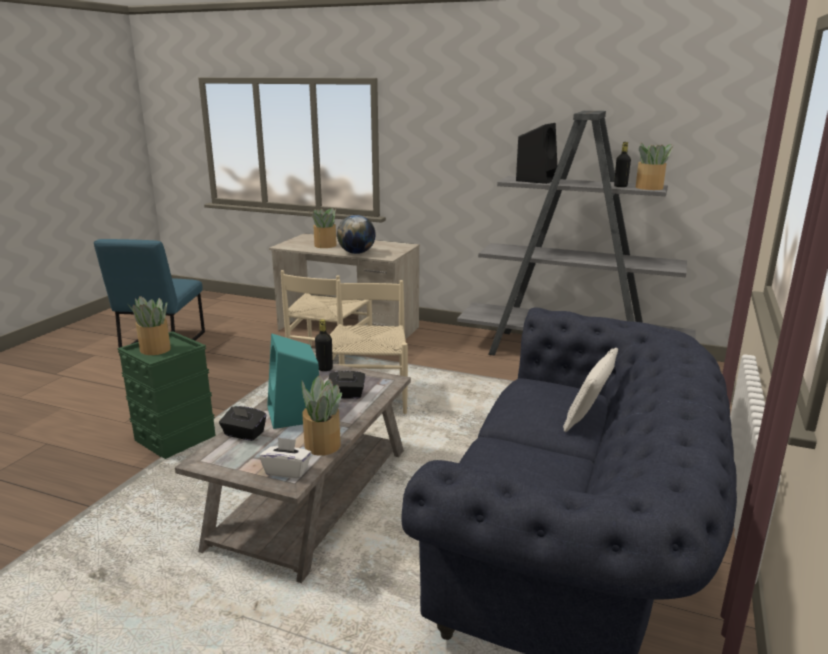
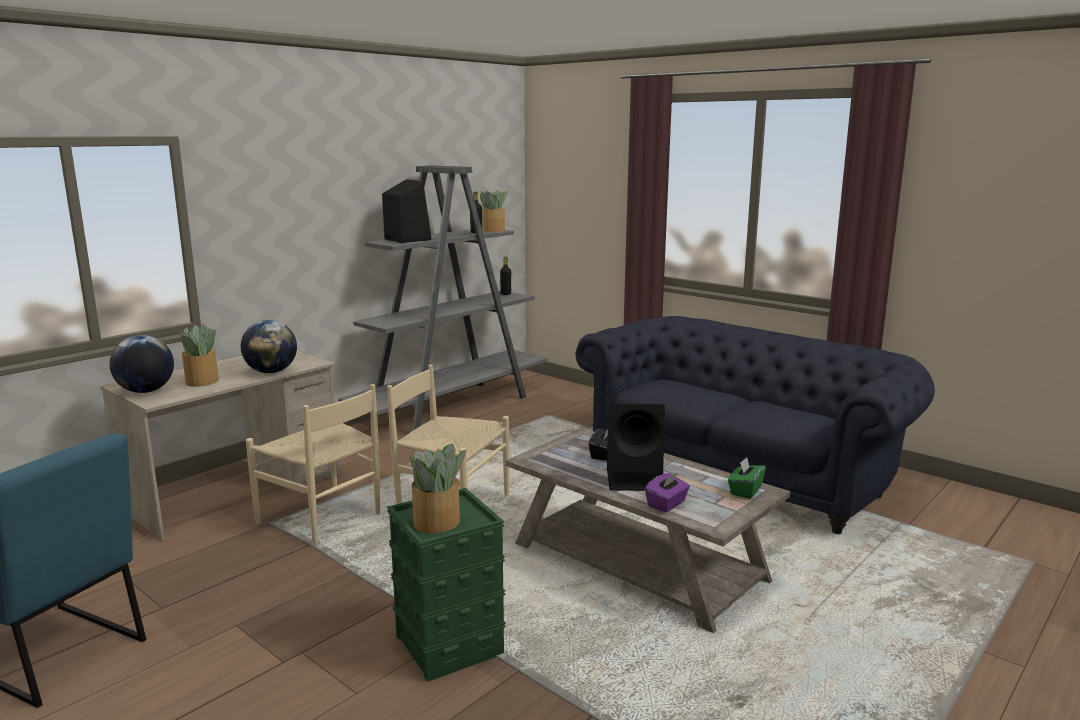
camera: 70 degrees left, 5 degrees down
(244, 434) = (667, 504): black tissue box -> purple tissue box
(287, 471) = (745, 490): white tissue box -> green tissue box
(294, 414) = (635, 479): turquoise speaker -> black speaker
(299, 241) = (146, 391): none -> globe
(322, 444) = (701, 473): potted plant -> none
(325, 368) = (532, 457): black bottle -> black bottle (505, 294)
(588, 414) = (700, 385): white pillow -> none

